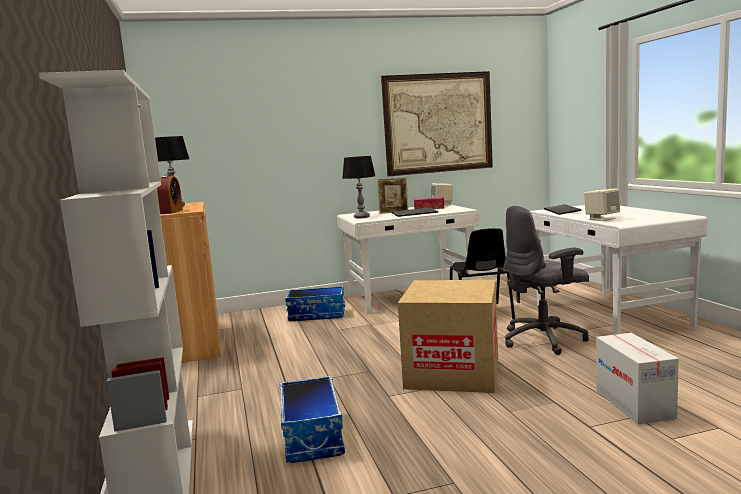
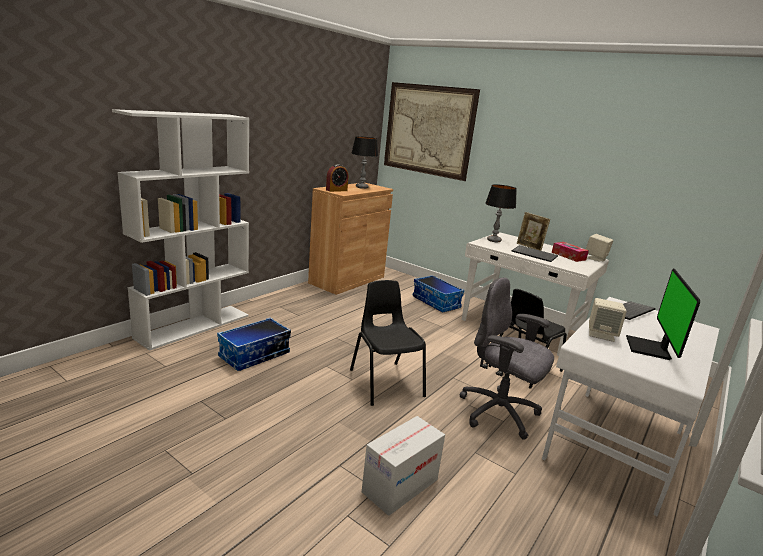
camera: 50 degrees right, 10 degrees up
(438, 123) = (626, 174): picture -> picture (428, 130)
(453, 373) = (385, 382): cardboard box -> black chair
(630, 215) = (650, 349): none -> monitor

